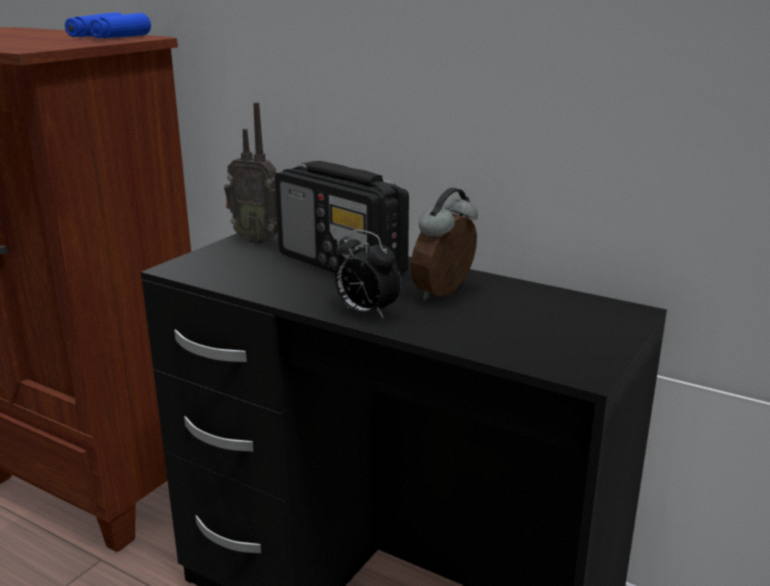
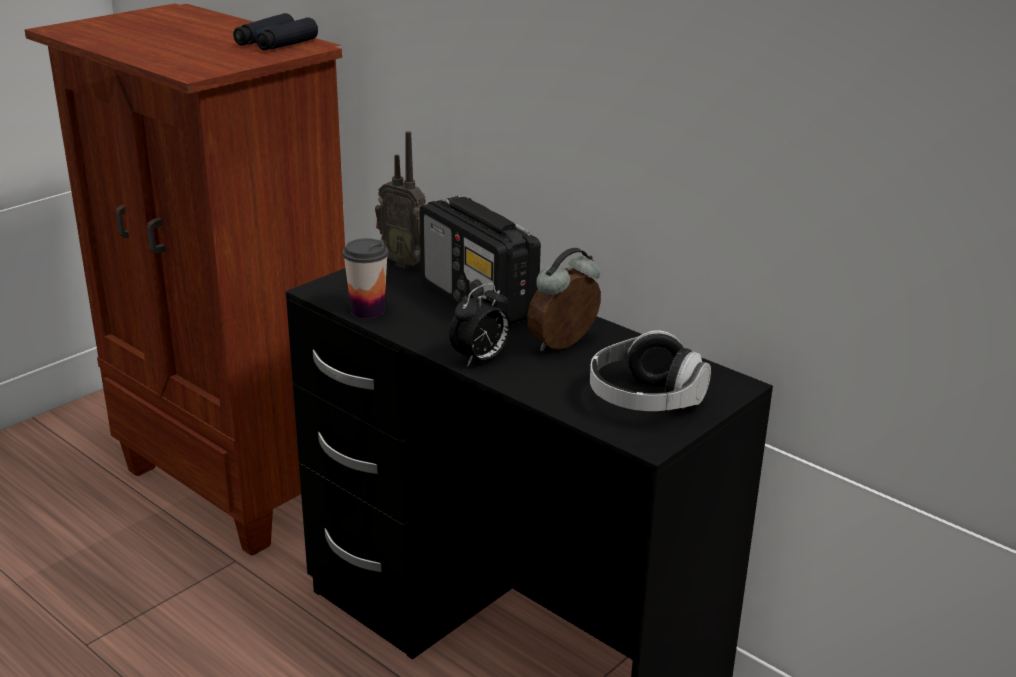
camera: 10 degrees right, 5 degrees up
(109, 37) = (275, 43): blue binoculars -> black binoculars
(232, 281) = (367, 311): none -> cup
(366, 312) = (480, 359): alarm clock -> alarm clock turned 90 degrees counterclockwise
(553, 333) = (645, 400): none -> headphones

